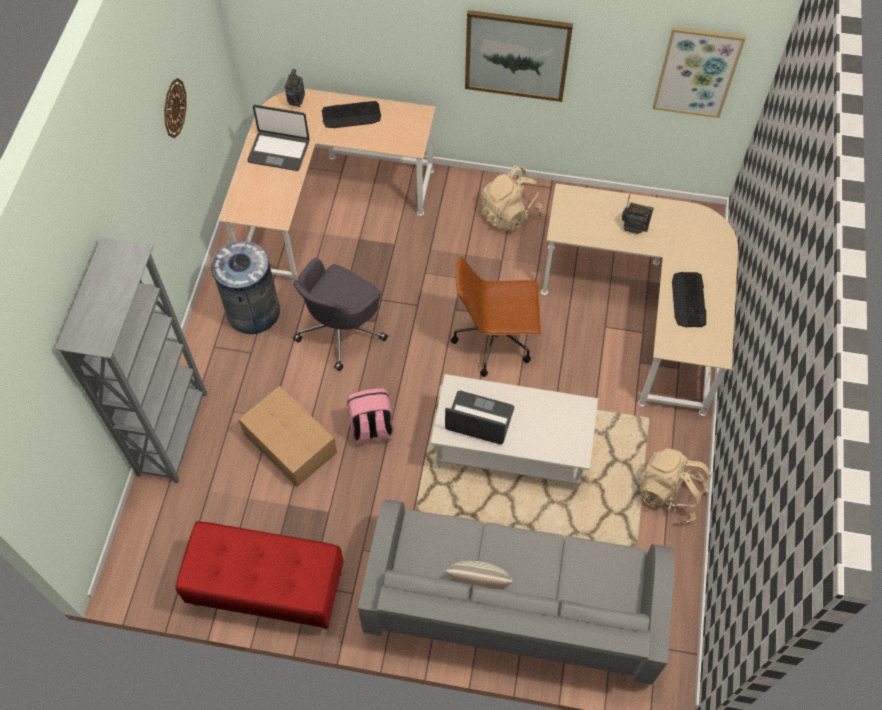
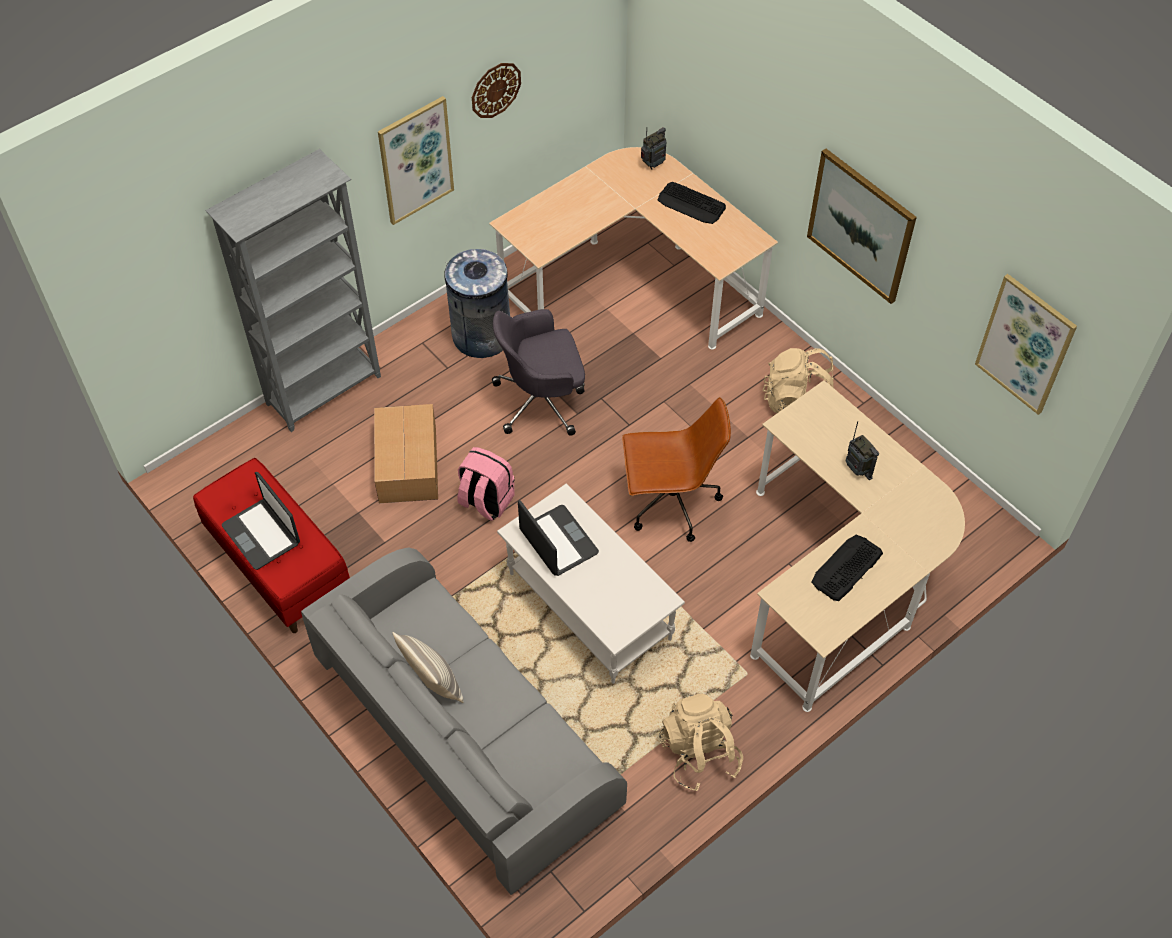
camera: 40 degrees right, 5 degrees down
(151, 202) = (415, 160): none -> picture
(279, 151) = (596, 196): laptop -> laptop (262, 534)
(495, 340) = (670, 503): brown office chair -> brown office chair turned 135 degrees clockwise

